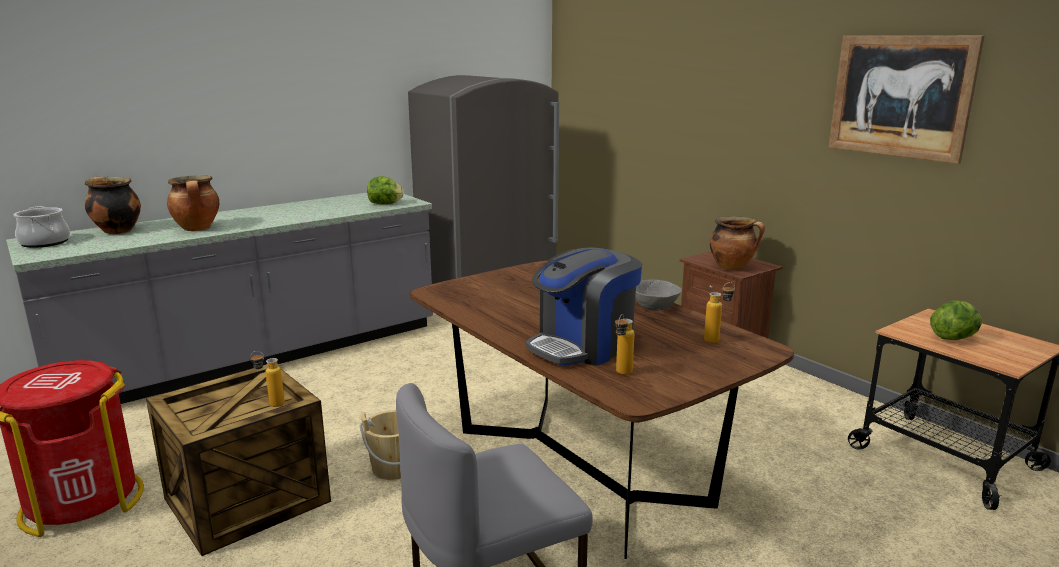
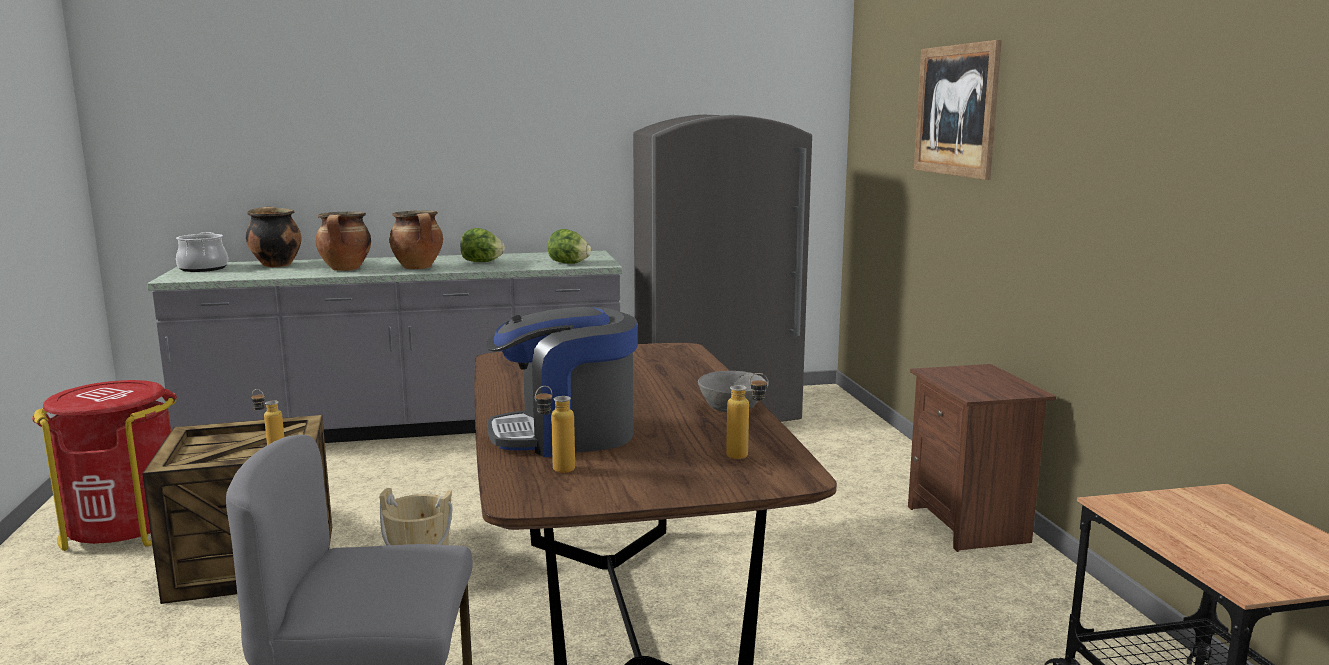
camera: 25 degrees right, 5 degrees down
(732, 267) = (972, 387): cooking pot -> cooking pot (419, 268)
(900, 96) = (1204, 129): picture -> picture (956, 110)
(953, 338) = (1205, 530): lettuce -> lettuce (481, 262)

